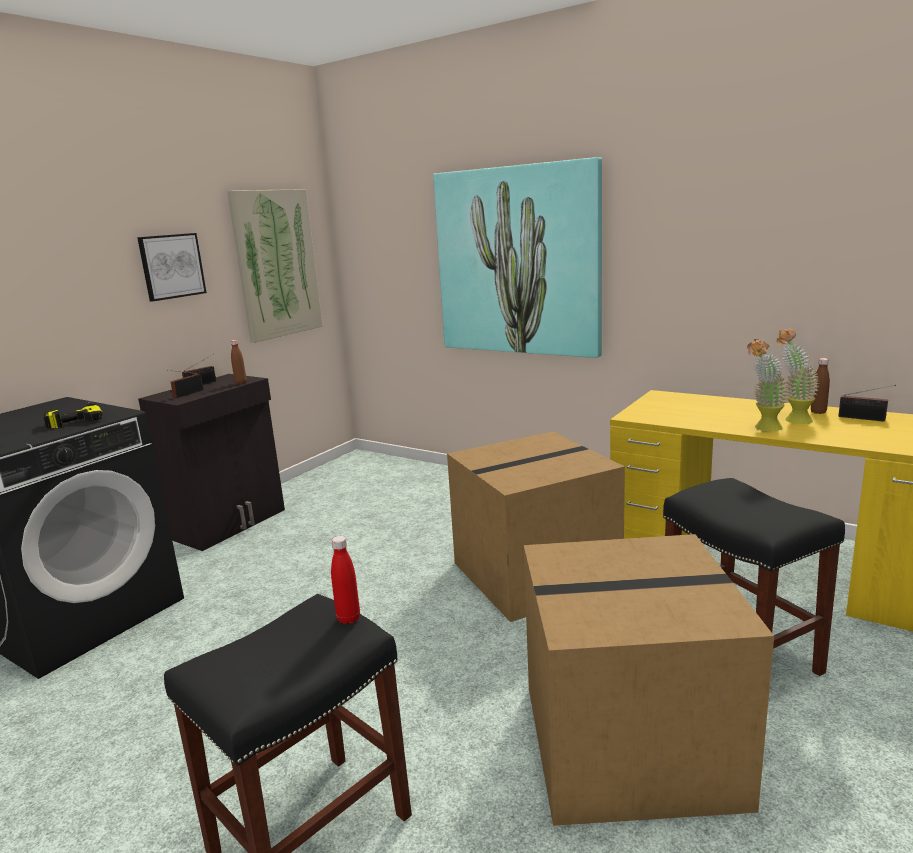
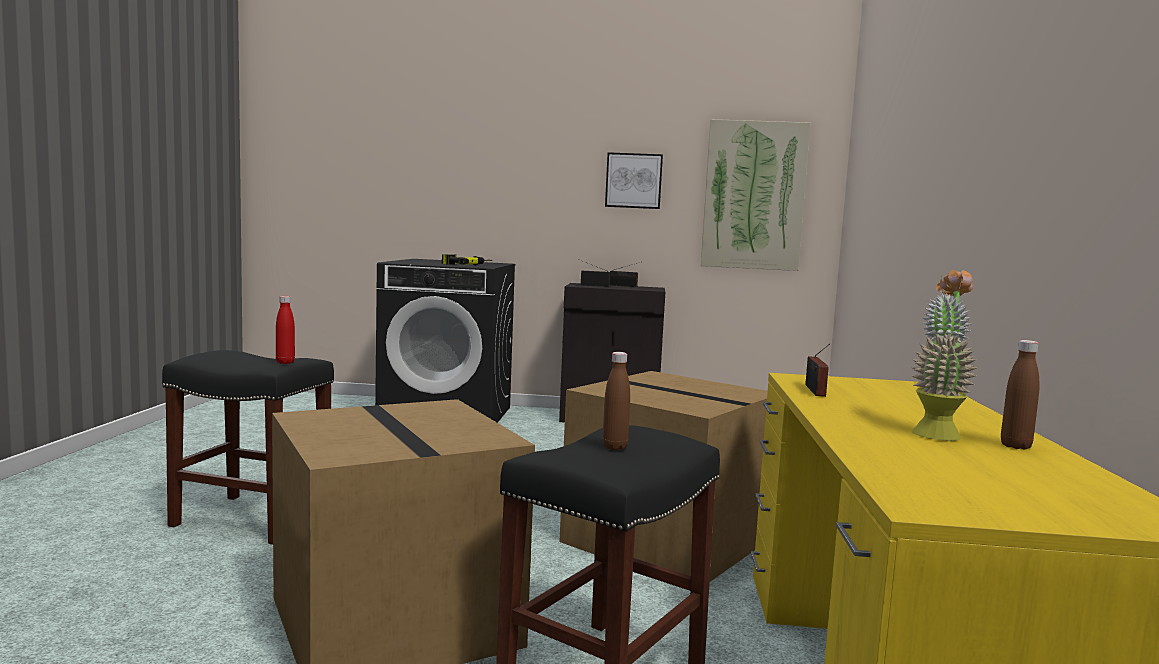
camera: 60 degrees right, 10 degrees down
(241, 383) = (640, 289): brown bottle -> brown bottle (614, 447)
(518, 261) = (923, 197): picture -> none
(763, 429) = (850, 419): potted plant -> none
(864, 418) = (1042, 469): radio -> radio (815, 391)

